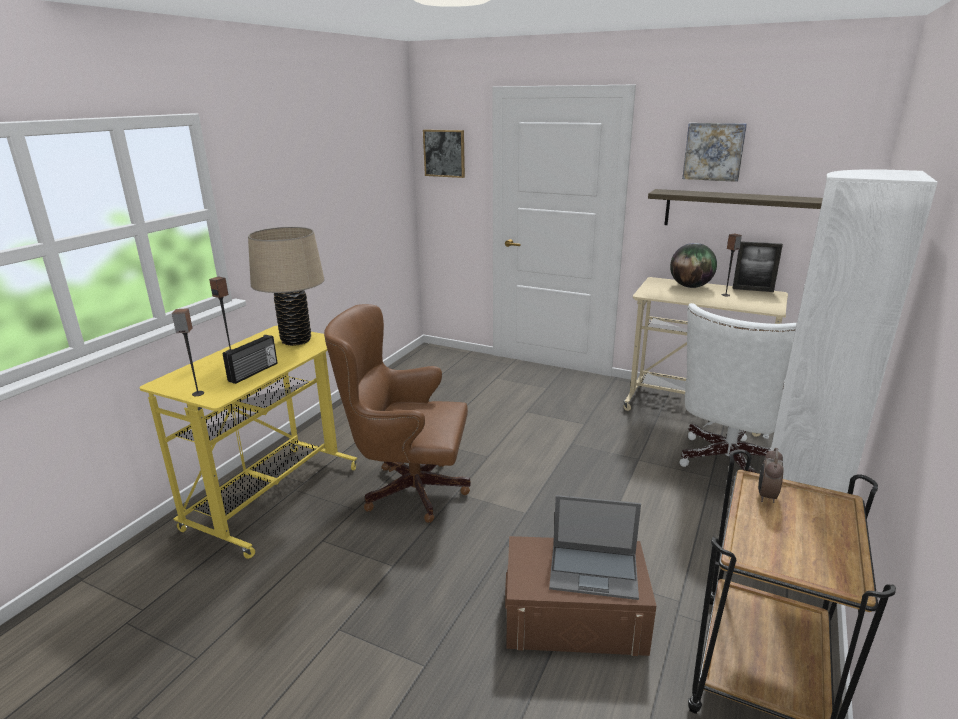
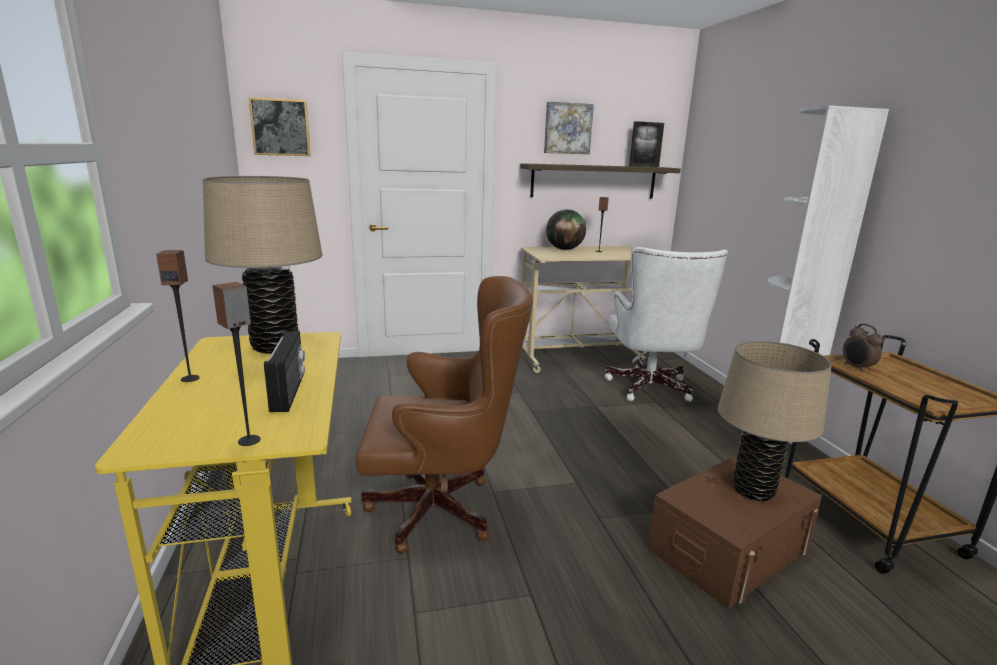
camera: 40 degrees left, 5 degrees down
(408, 490) = (442, 510): brown office chair -> brown office chair turned 150 degrees counterclockwise
(594, 571) = (753, 490): laptop -> beige table lamp
(752, 290) = (607, 247): picture frame -> picture frame (644, 166)

